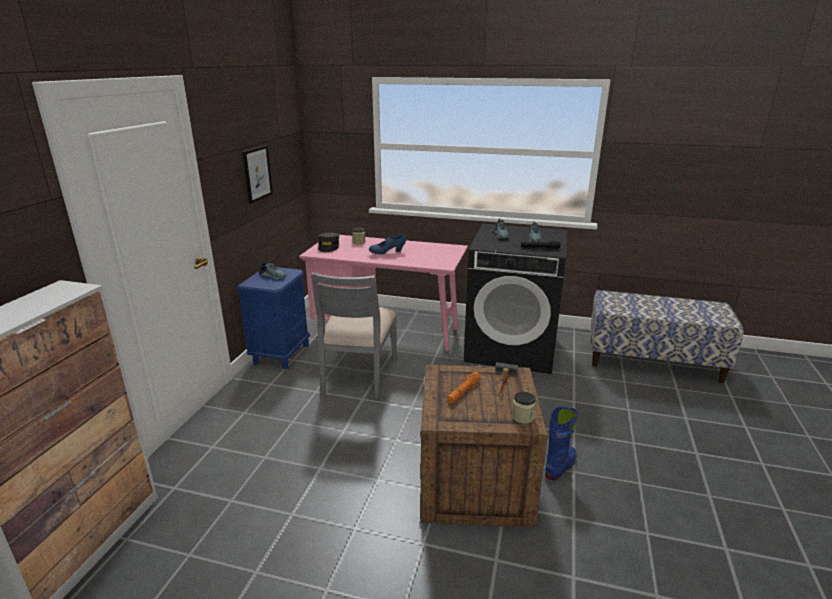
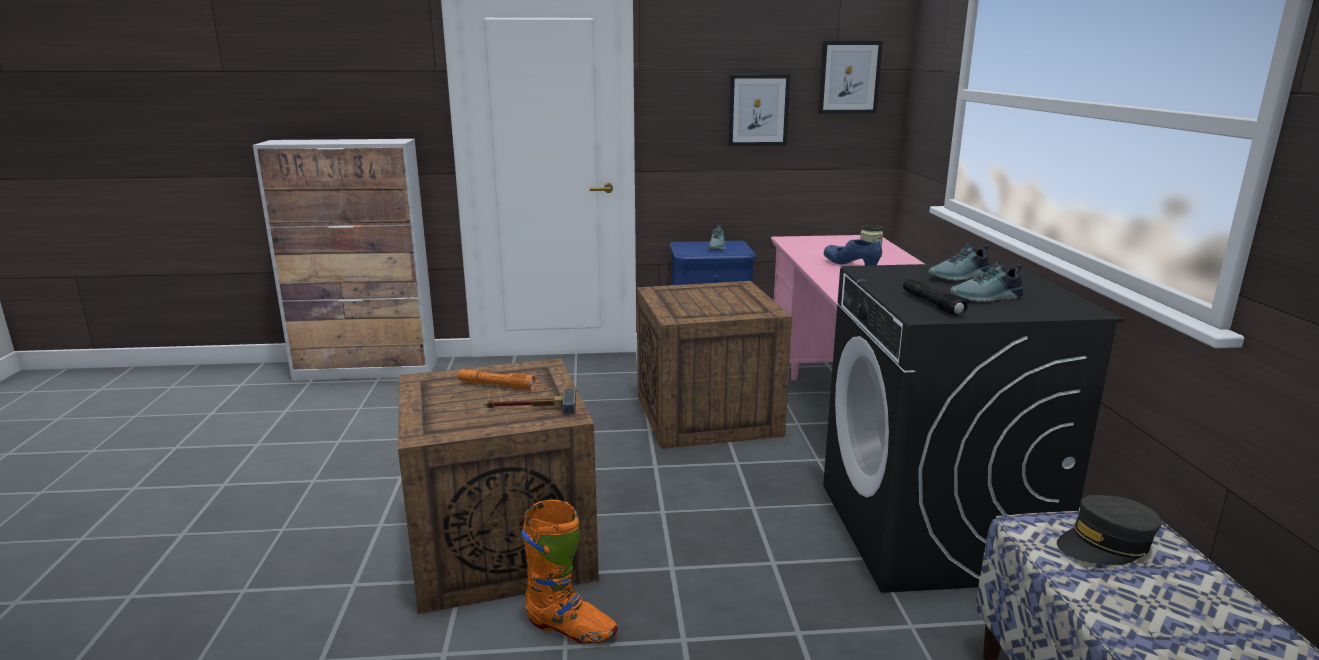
camera: 70 degrees right, 5 degrees down
(286, 141) = (849, 77): none -> picture
(328, 247) = (823, 241): grey cap -> grey cap (1105, 544)
(358, 375) = (704, 414): grey chair -> crate
(523, 417) = (440, 428): jar -> none
(560, 467) = (570, 629): blue boot -> orange boot

